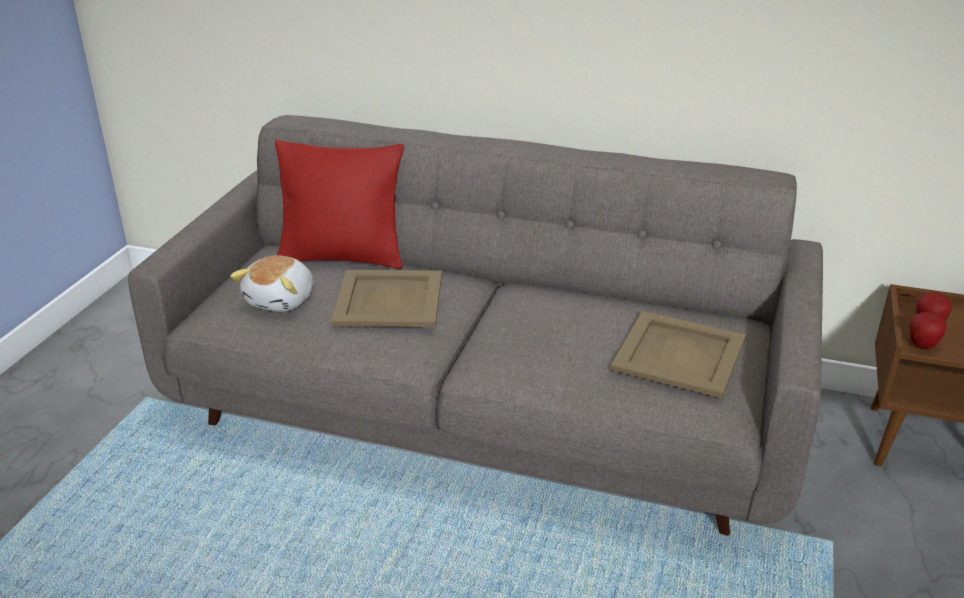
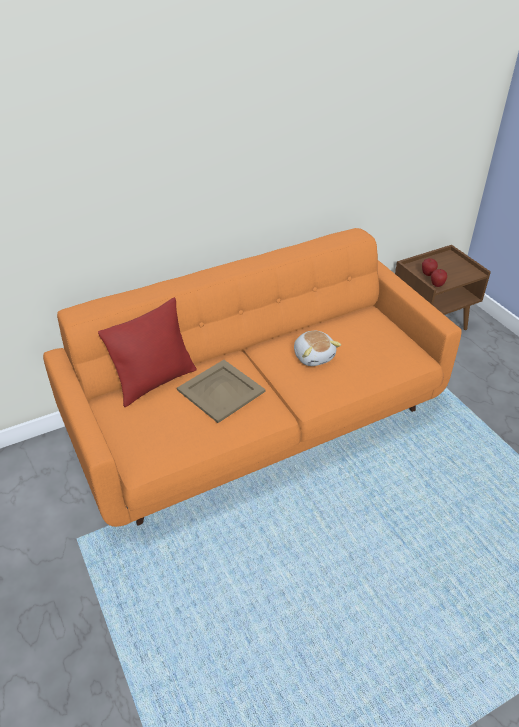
camera: 45 degrees left, 10 degrees up
(281, 300) = (166, 426): plush toy -> plush toy (314, 356)
(484, 411) = (259, 421): grey sofa -> orange sofa
(680, 354) = (375, 341): beige tray -> none

